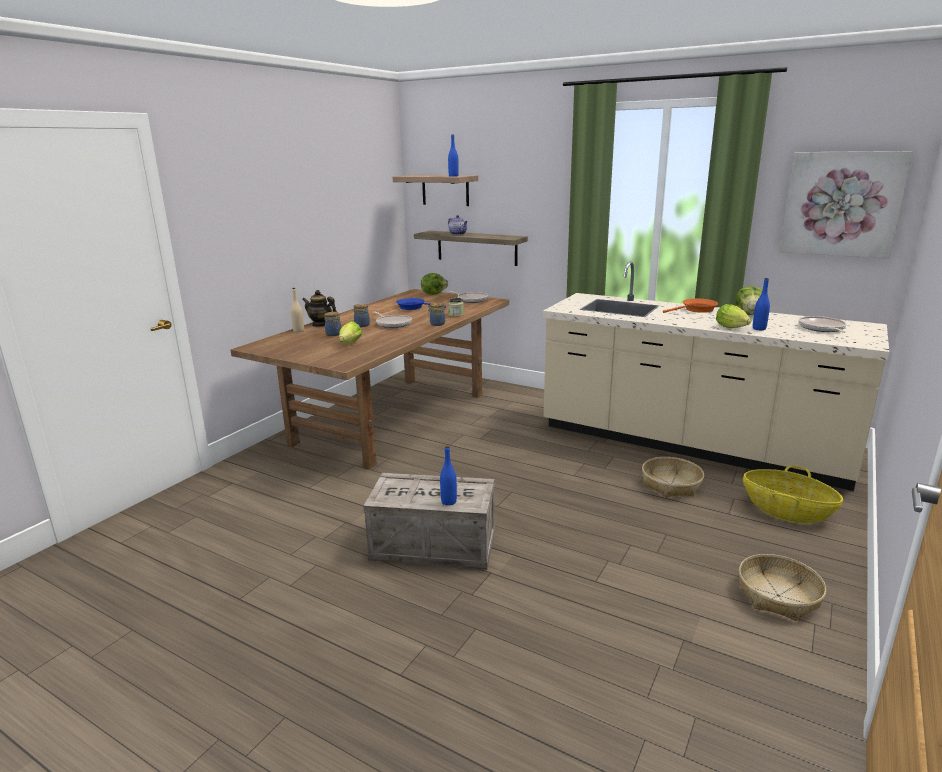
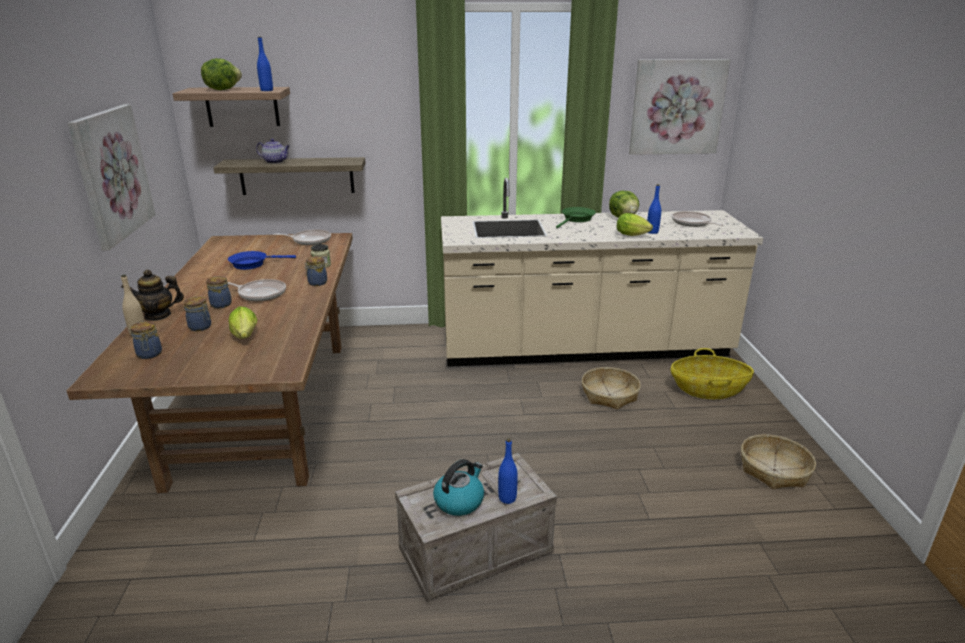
camera: 35 degrees left, 5 degrees up
(289, 342) = (149, 354): none -> jar
(322, 225) = (111, 174): none -> picture
(414, 492) = (459, 501): none -> kettle
(433, 294) = (251, 239): lettuce -> lettuce (222, 90)
(696, 310) = (576, 219): orange frying pan -> green frying pan

